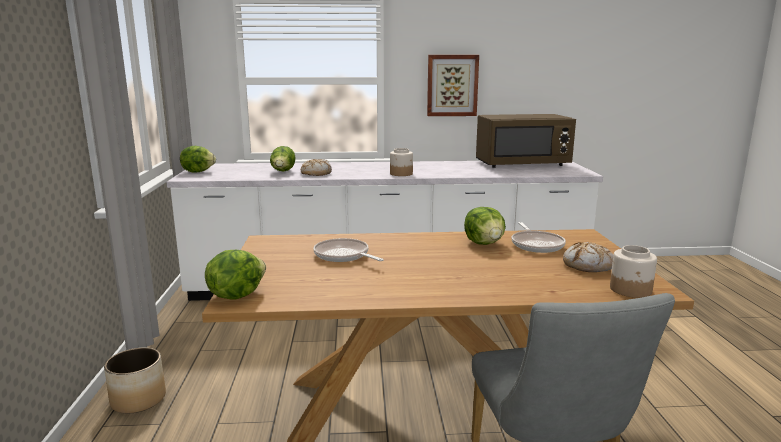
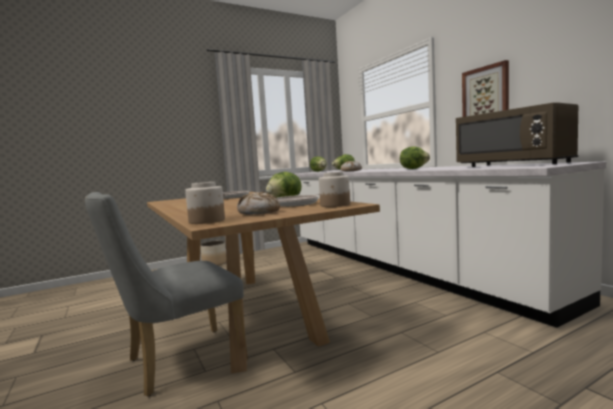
camera: 65 degrees right, 10 degrees down
(236, 295) = (167, 200): lettuce -> lettuce (413, 169)
(401, 174) = (387, 170): jar -> jar (335, 205)

